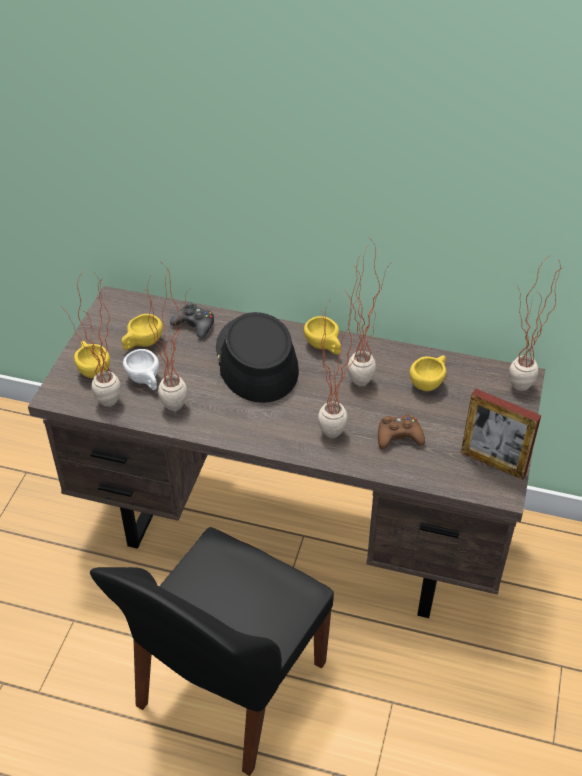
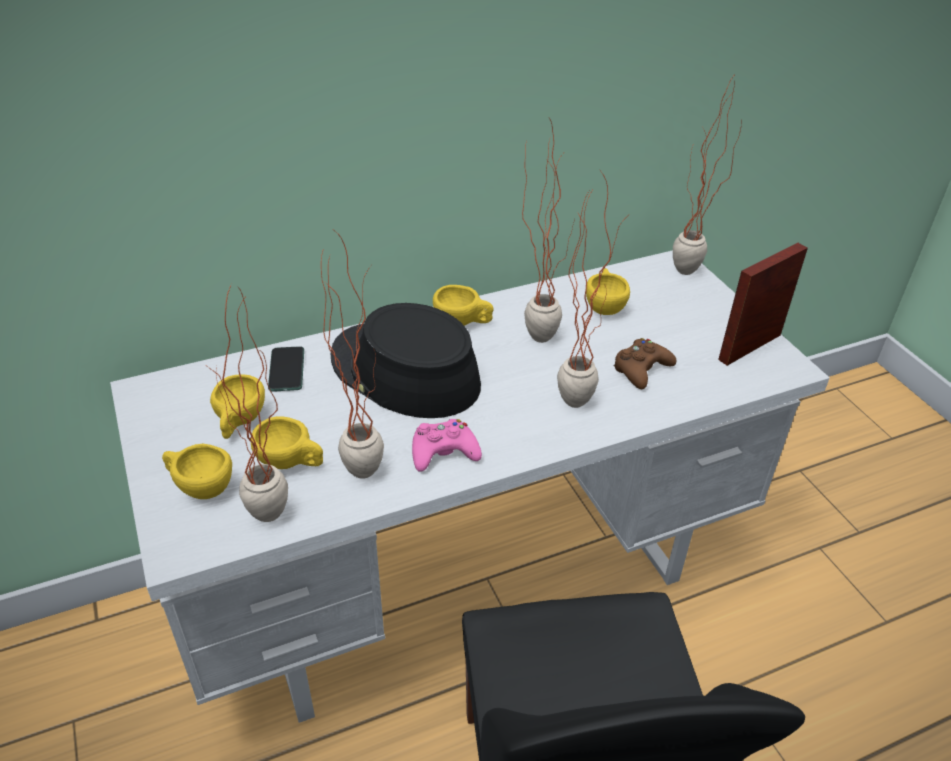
camera: 40 degrees left, 5 degrees down
(145, 380) = (291, 462): white cup -> yellow cup
(194, 325) = (286, 370): black game controller -> phone
(226, 420) = (443, 452): none -> pink game controller
(293, 530) = (471, 579): brown desk -> white desk
(493, 463) = (749, 347): picture frame -> picture frame turned 150 degrees clockwise

